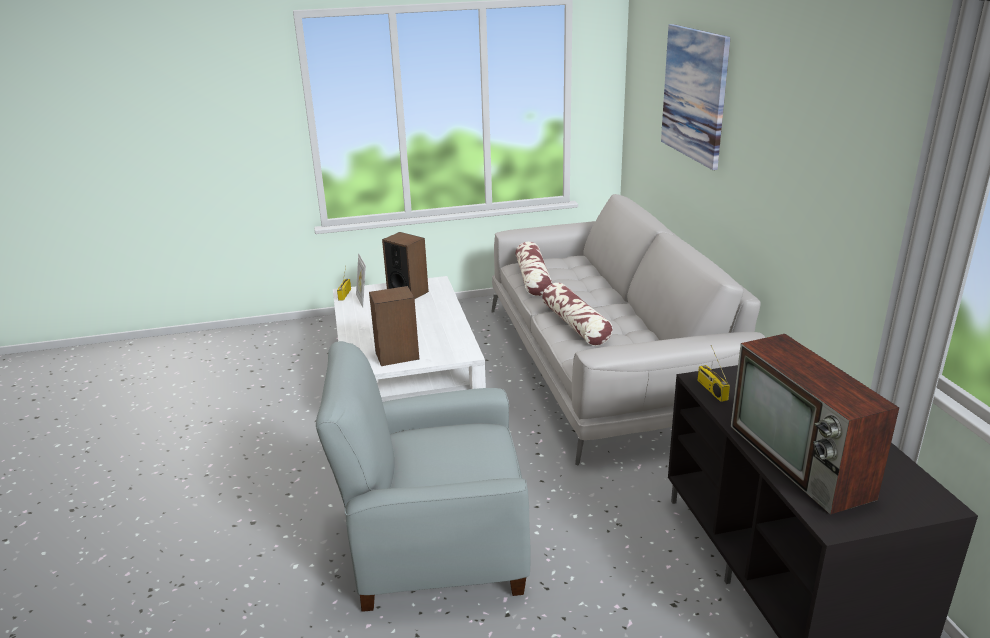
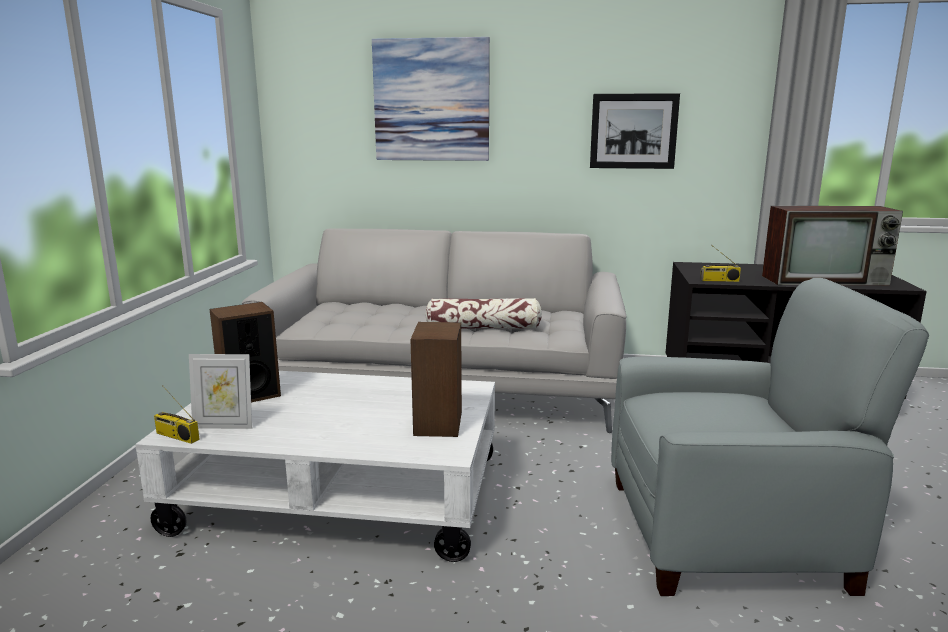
camera: 70 degrees left, 10 degrees down
(435, 544) = (728, 533): grey armchair -> grey armchair turned 105 degrees counterclockwise
(533, 279) = (349, 325): pillow -> none
(811, 181) = (633, 131): none -> picture

